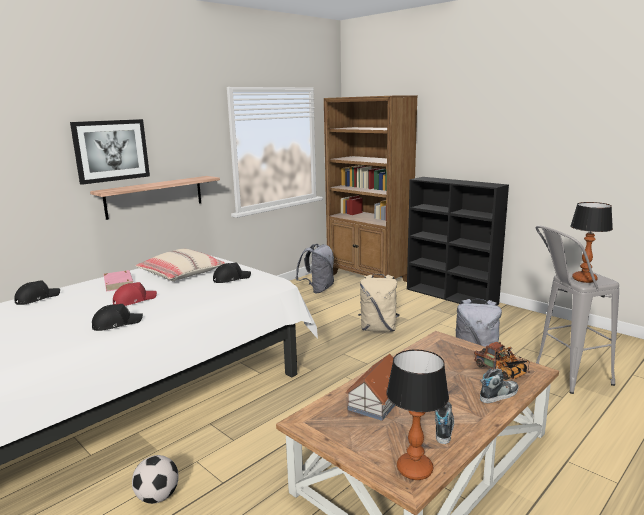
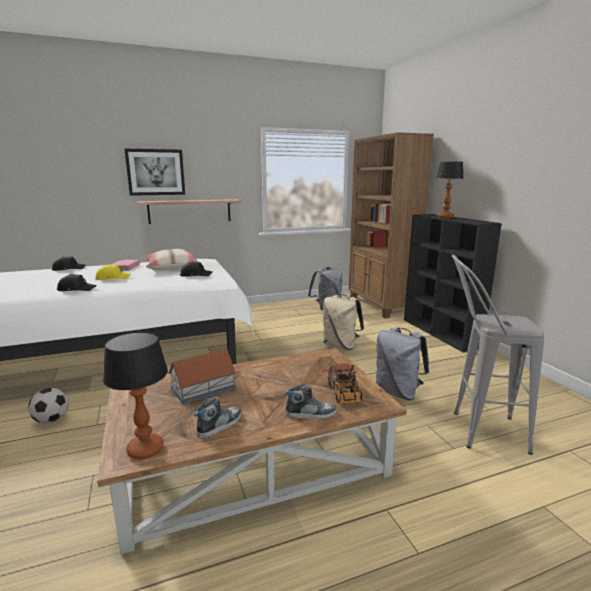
camera: 25 degrees right, 0 degrees up
(134, 300) = (113, 278): red cap -> yellow cap
(584, 279) = (504, 323): table lamp -> table lamp (445, 217)

